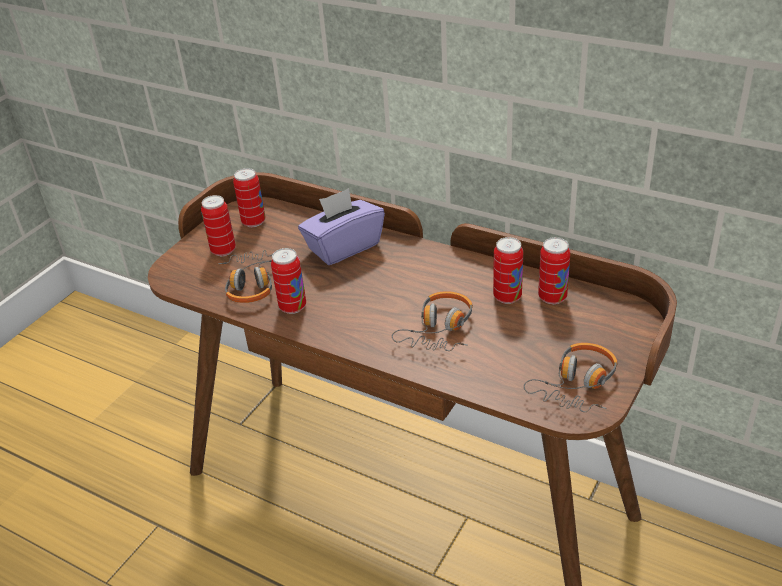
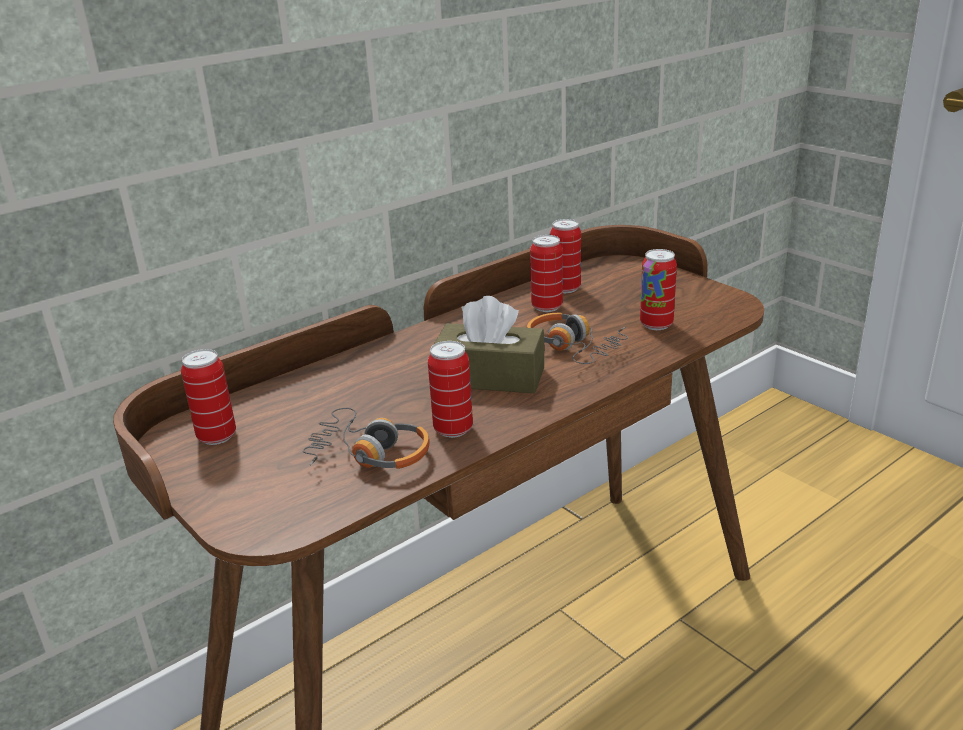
camera: 70 degrees left, 10 degrees down
(223, 250) = (259, 470): can -> can (656, 324)
(343, 247) = (360, 378): purple tissue box -> none
(371, 302) = (490, 377): none -> brown tissue box
(577, 384) = (699, 301): headphones -> none

